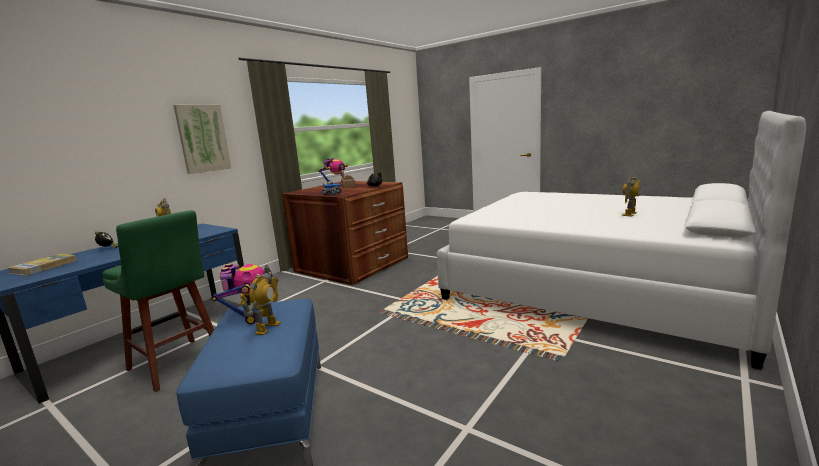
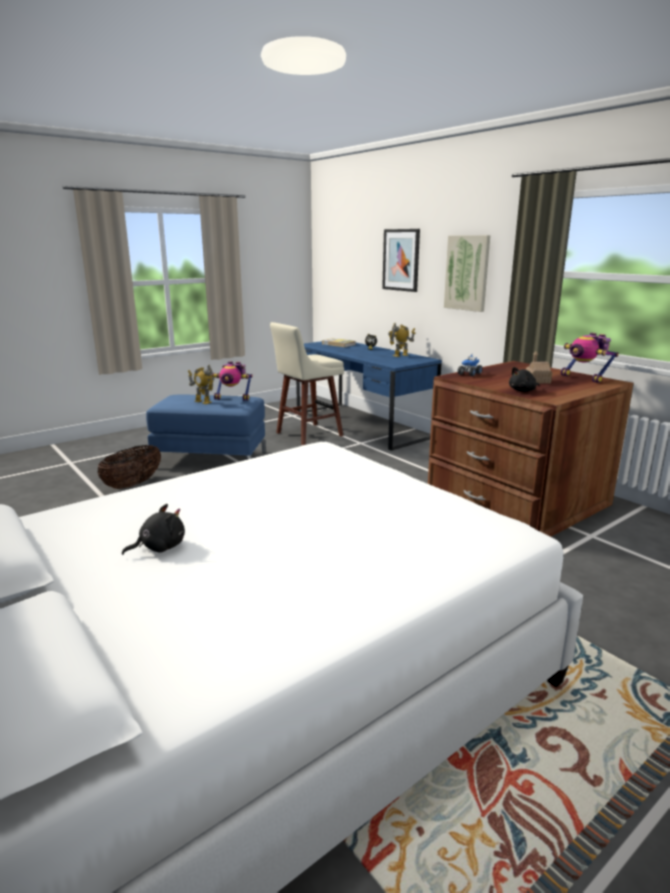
camera: 105 degrees right, 5 degrees up
(100, 134) = (401, 260): none -> picture
(177, 365) = (307, 435): green stool -> beige stool
(385, 452) = (133, 484): none -> basket
(630, 214) = (159, 547): toy robot -> black plush toy

